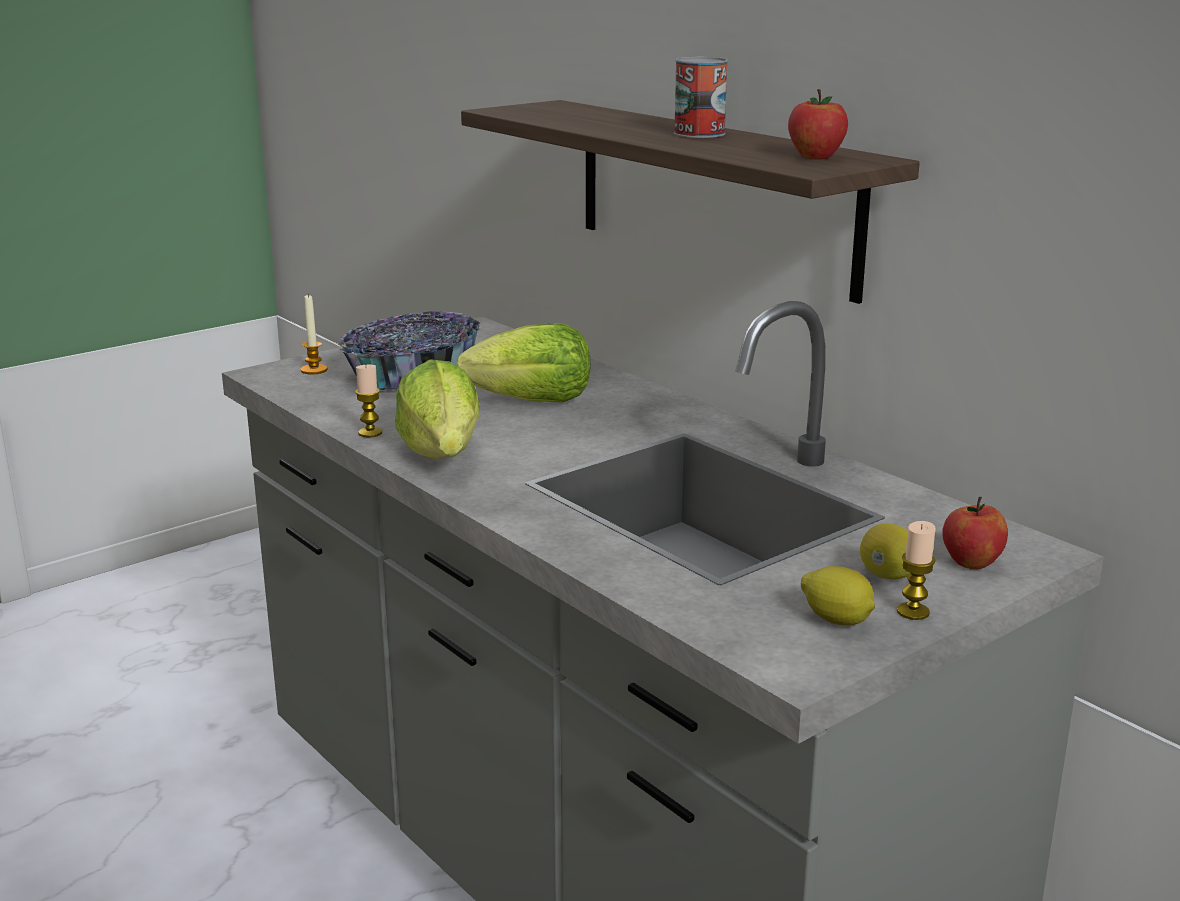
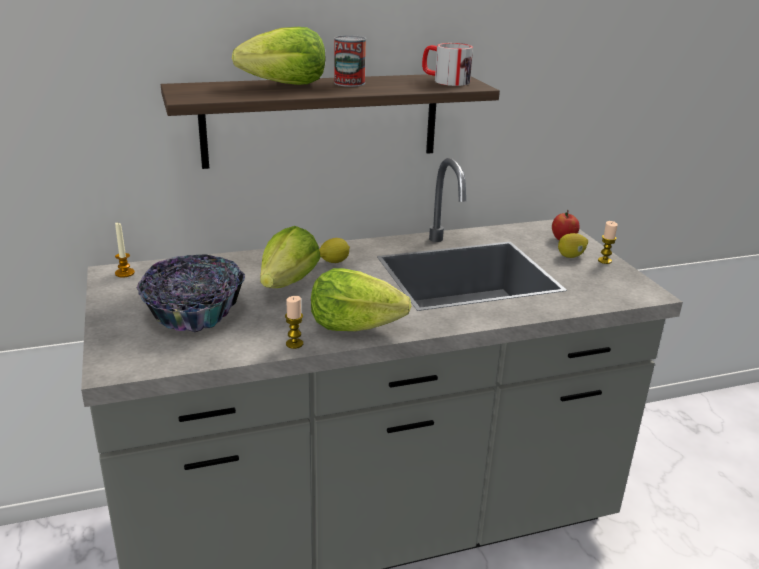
camera: 70 degrees left, 5 degrees up
(314, 370) = (131, 346): candle -> candle (124, 273)
(633, 121) = (286, 85): none -> lettuce
(815, 157) = (445, 81): apple -> mug
(837, 620) = (609, 276): lemon -> lemon (334, 262)

